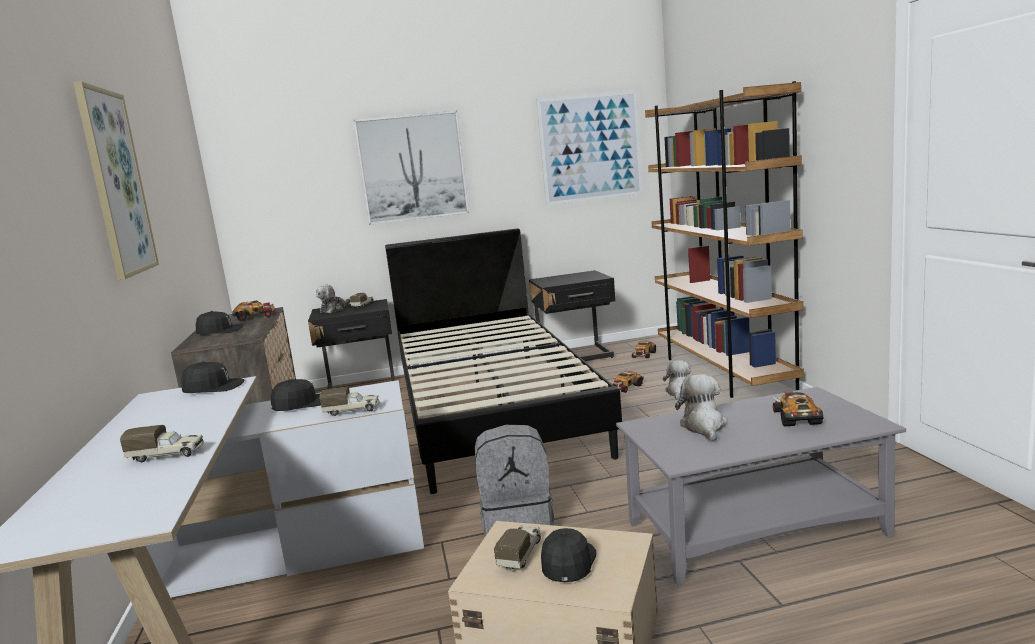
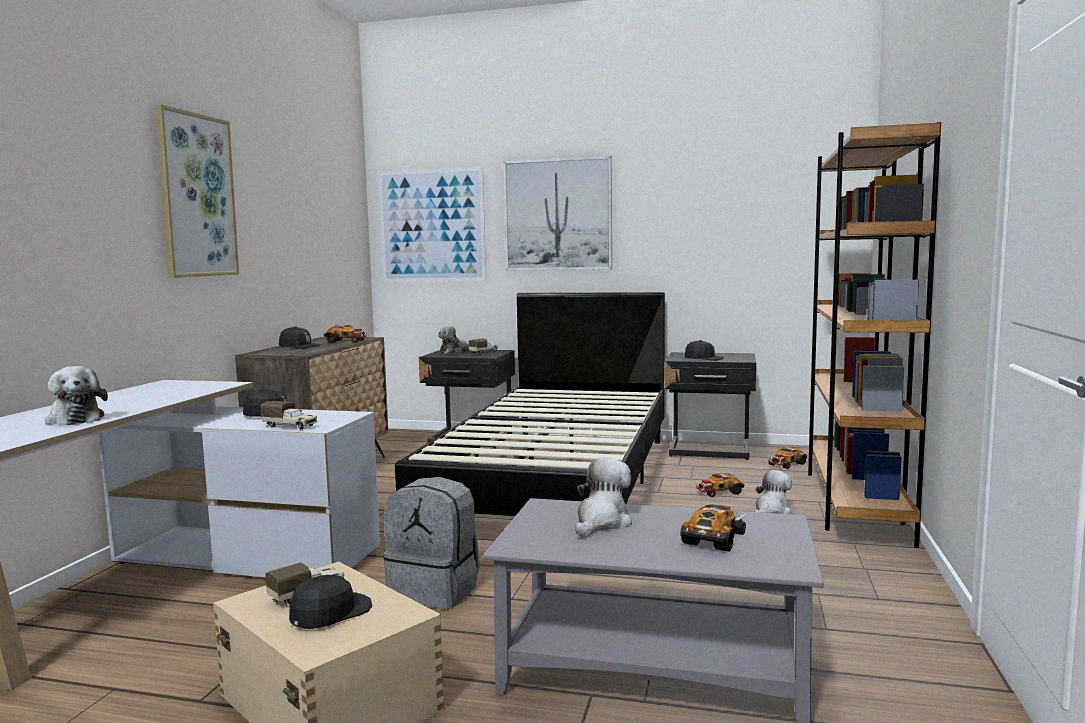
camera: 25 degrees right, 5 degrees down
(167, 455) = (75, 419): toy truck -> plush toy
(213, 387) = (209, 384): black cap -> black cap (703, 358)
(590, 148) = (766, 207): picture -> picture (432, 226)

